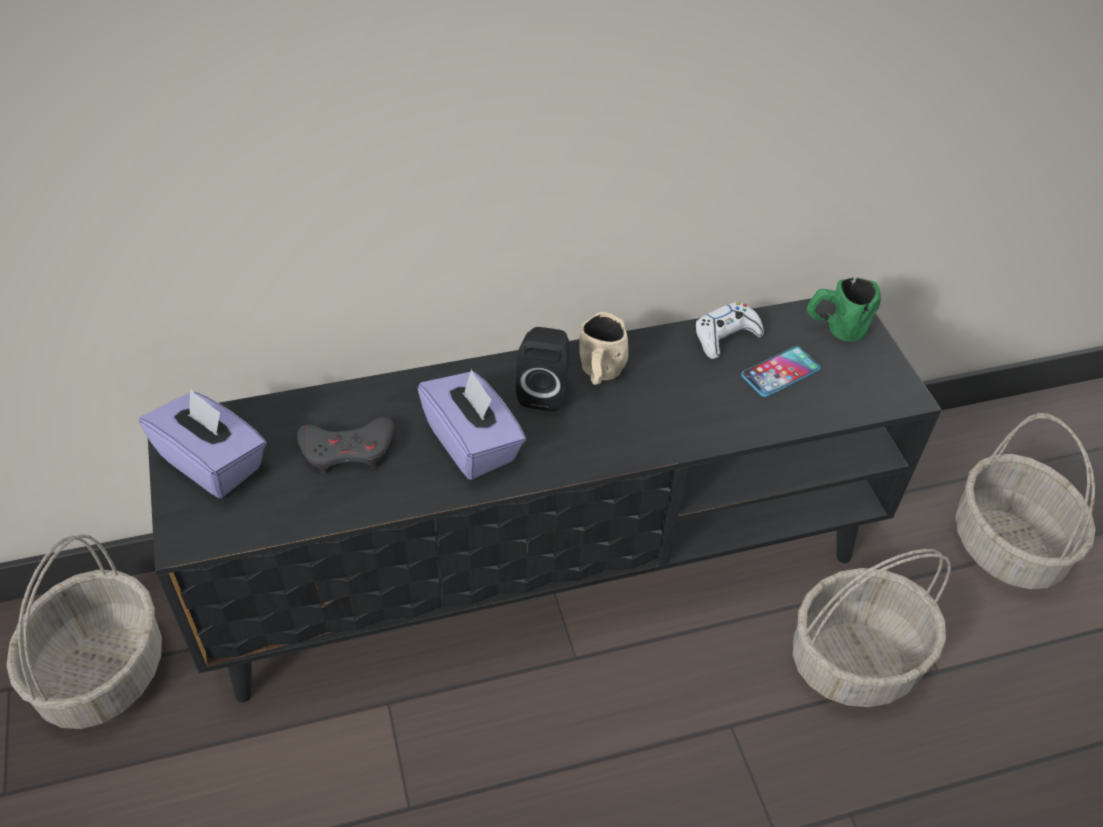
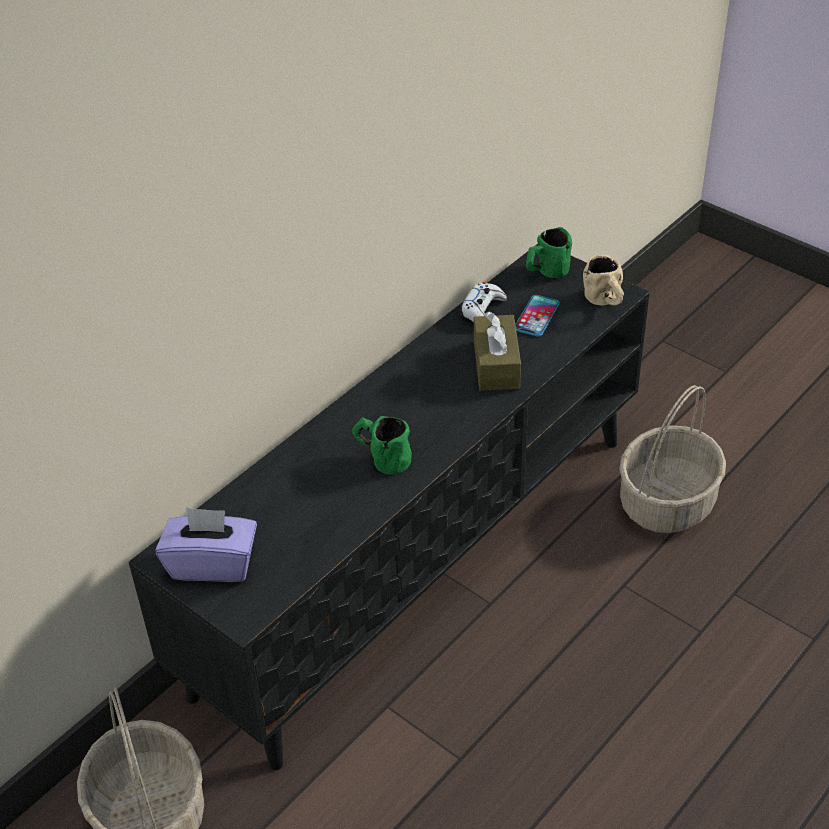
camera: 30 degrees left, 5 degrees down
(347, 450) = (300, 506): grey game controller -> none
(472, 443) = (381, 458): purple tissue box -> green mug
(544, 391) = (397, 403): black speaker -> none
(599, 376) = (424, 375): beige mug -> beige mug (605, 302)
(687, 404) = (496, 364): none -> brown tissue box
(1005, 545) = (702, 382): basket -> none

